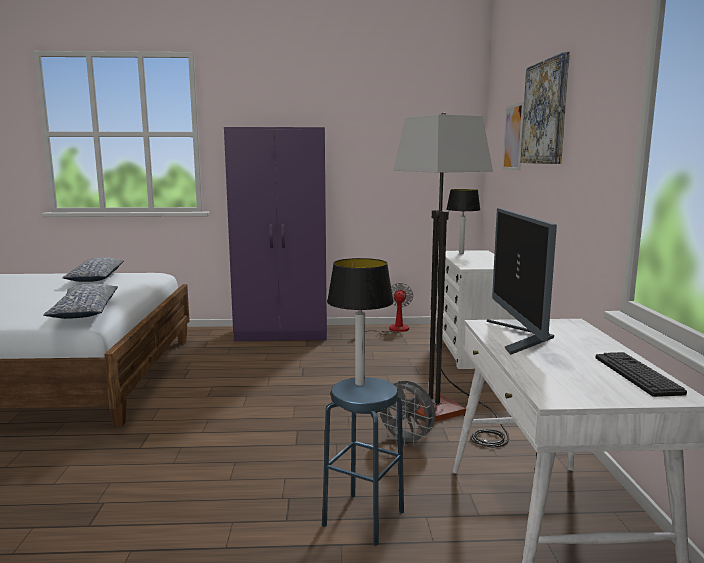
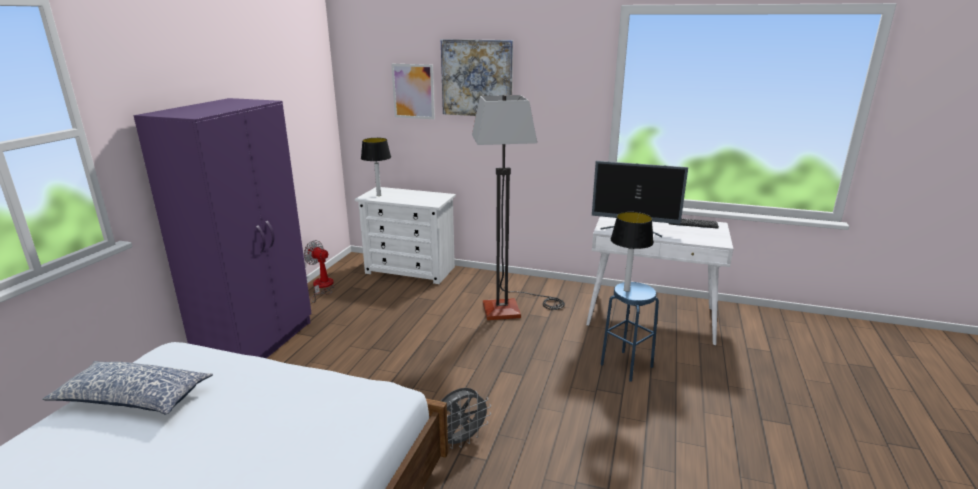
camera: 70 degrees left, 10 degrees up
(84, 312) = (356, 398): pillow -> none
(406, 441) = (541, 331): grey fan -> grey fan (460, 440)

